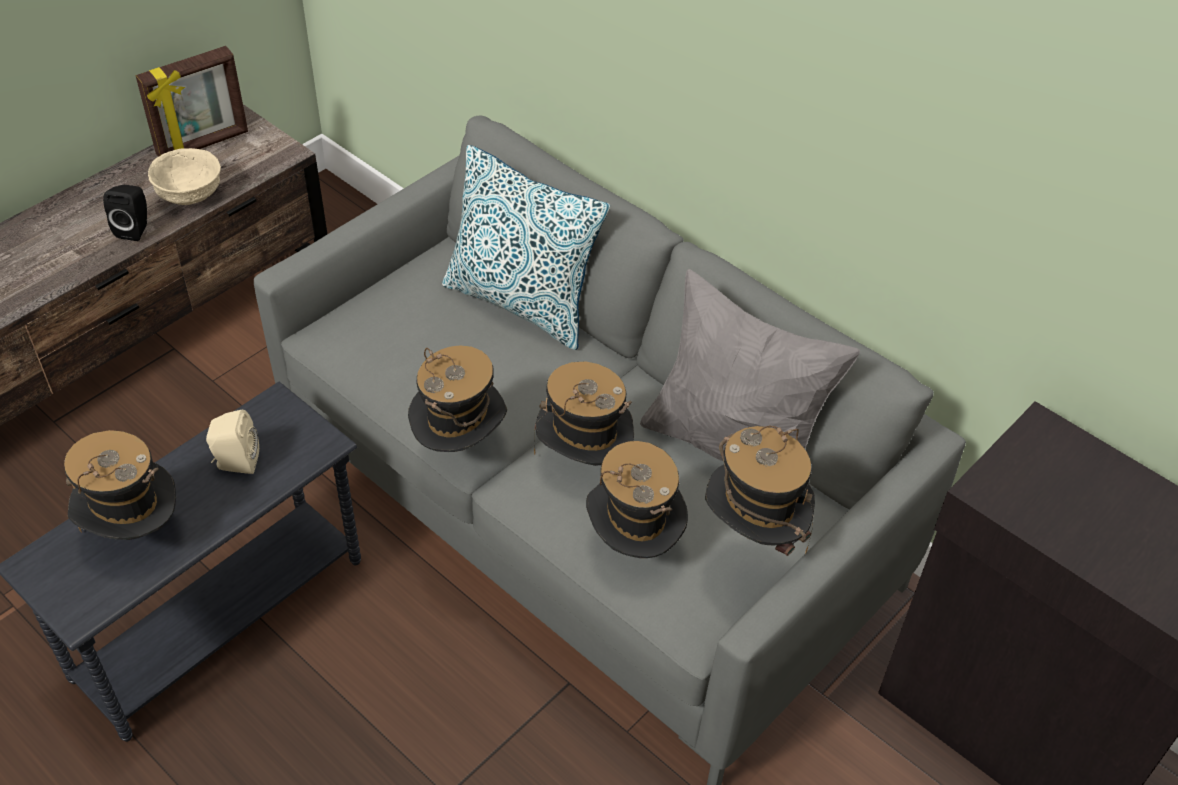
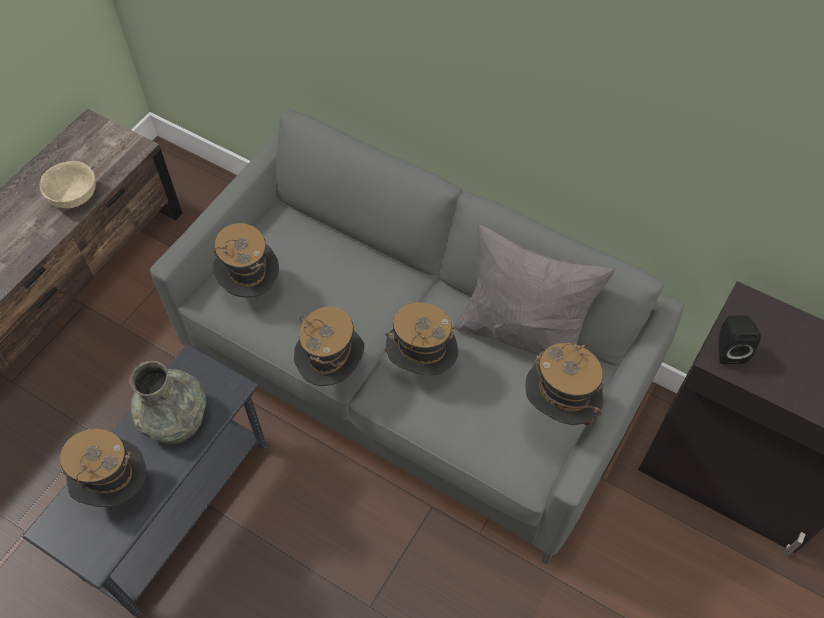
camera: 10 degrees left, 10 degrees up
(135, 229) = (41, 234): black speaker -> black speaker (728, 349)
(203, 144) = (72, 151): picture frame -> none
(235, 463) = (174, 417): beige speaker -> grey vase
(522, 303) = (346, 246): pillow -> none
(633, 545) = (472, 423): hat -> hat (251, 288)

